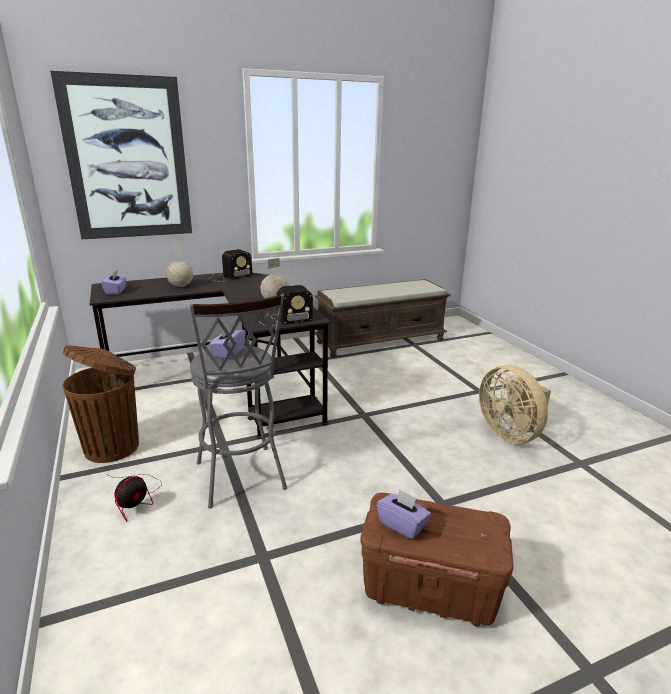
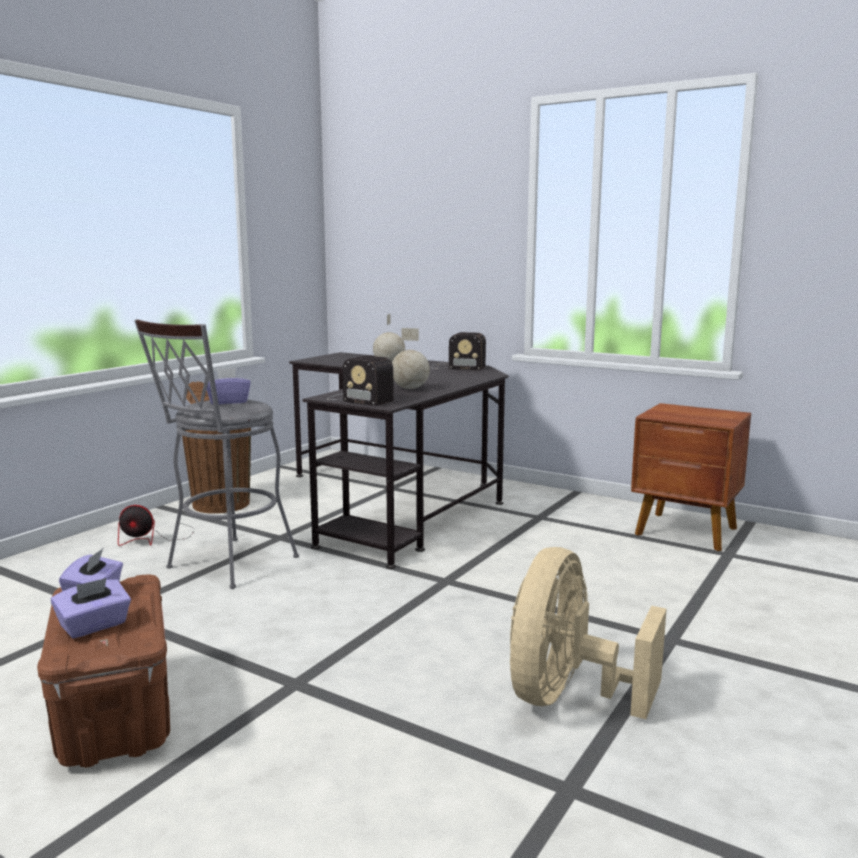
camera: 55 degrees right, 10 degrees down
(116, 291) = (333, 358): purple tissue box -> purple tissue box (94, 626)
(128, 159) = (400, 218): picture -> none
(381, 340) = (687, 532): brown bench -> brown nightstand

